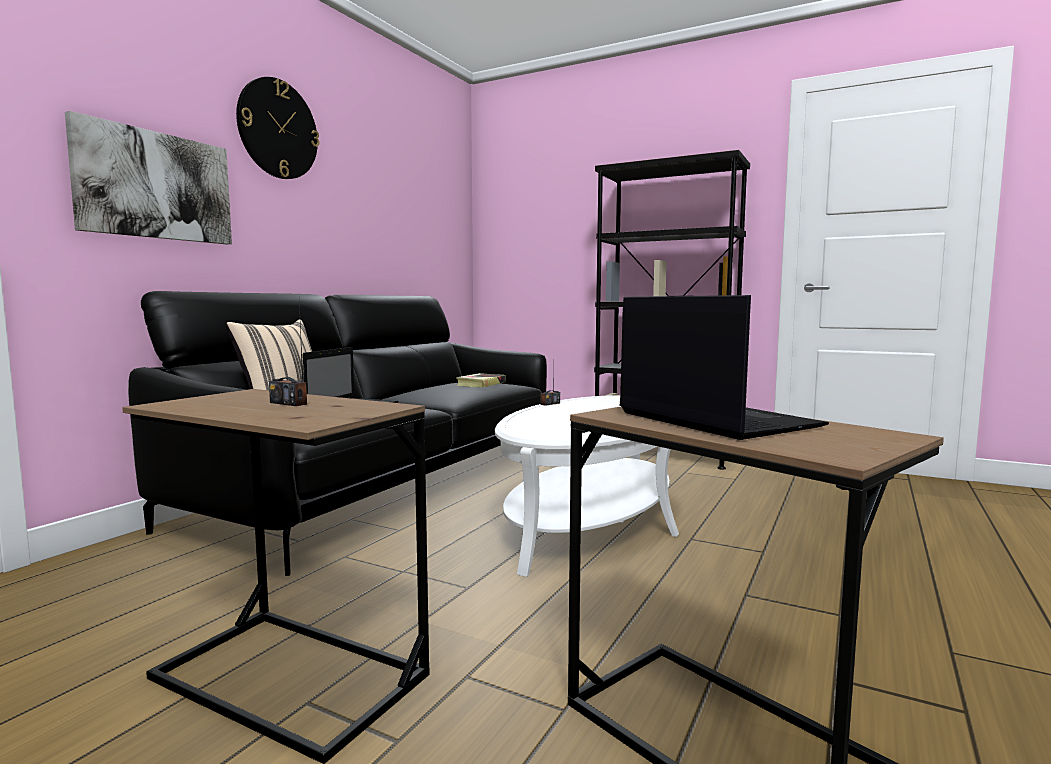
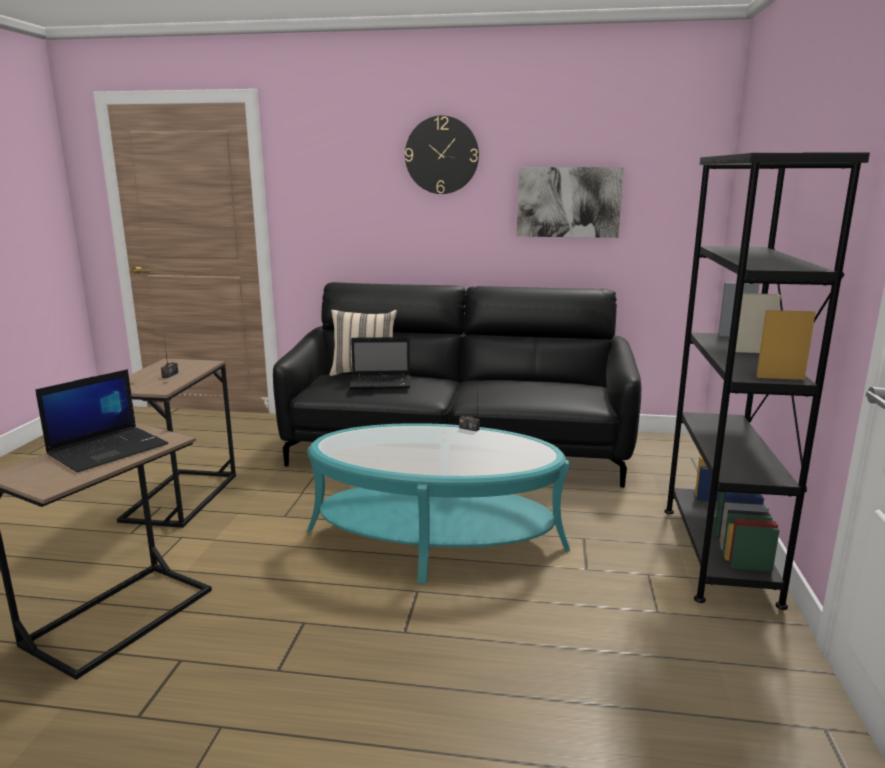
camera: 70 degrees right, 10 degrees up
(155, 186) = (346, 215): picture -> picture (568, 202)
(481, 384) = (548, 392): book -> none
(591, 520) = (435, 539): white coffee table -> turquoise coffee table

